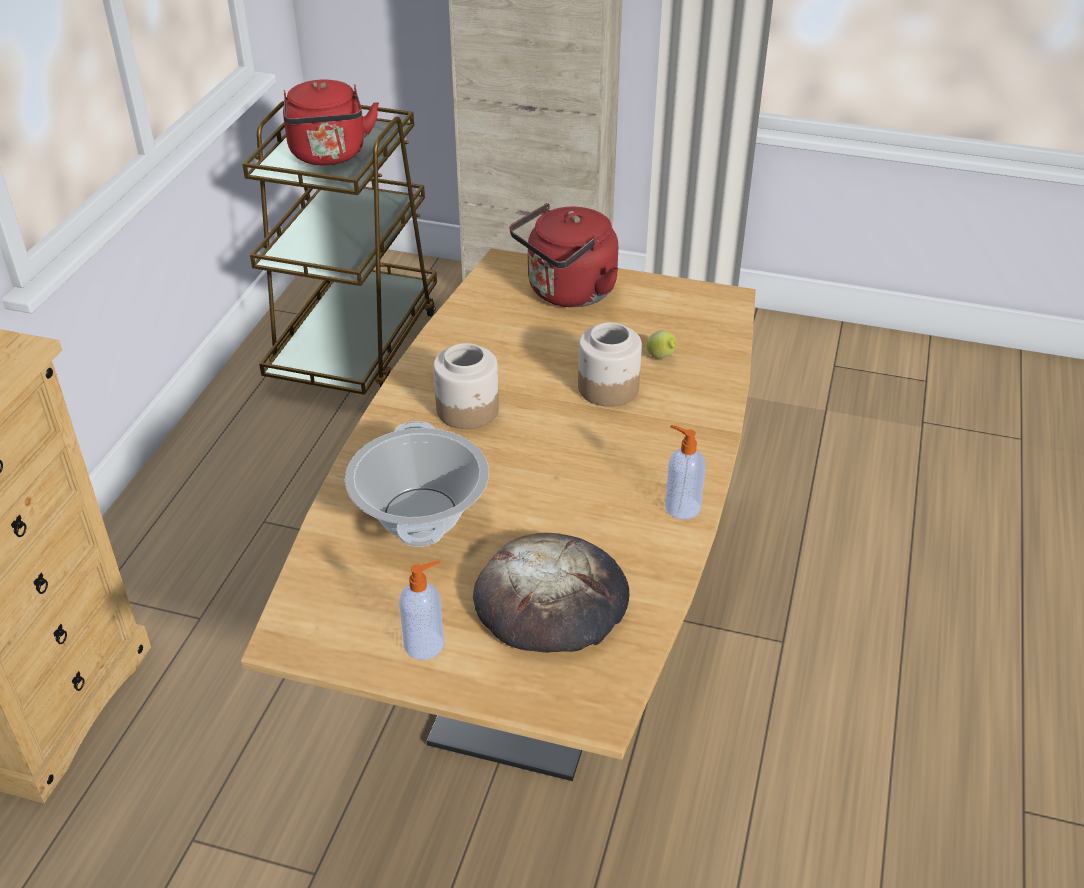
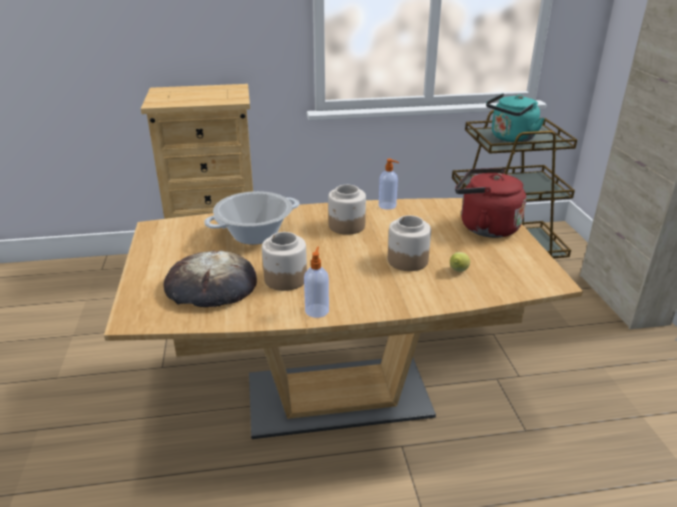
camera: 65 degrees right, 10 degrees down
(329, 156) = (511, 138): red kettle -> turquoise kettle
(425, 644) = (163, 259): soap dispenser -> soap dispenser (388, 206)
(582, 516) = (285, 279): none -> jar

